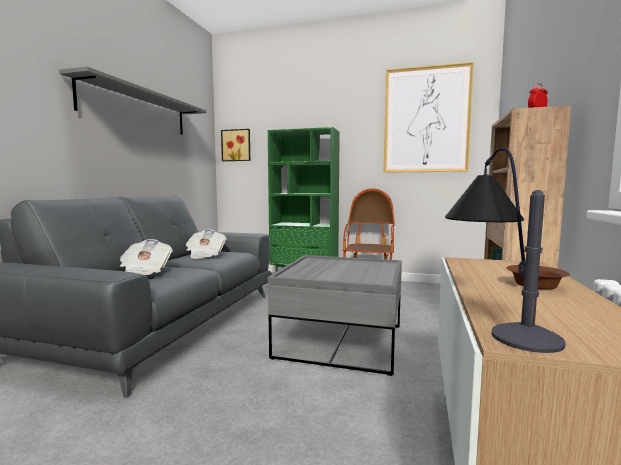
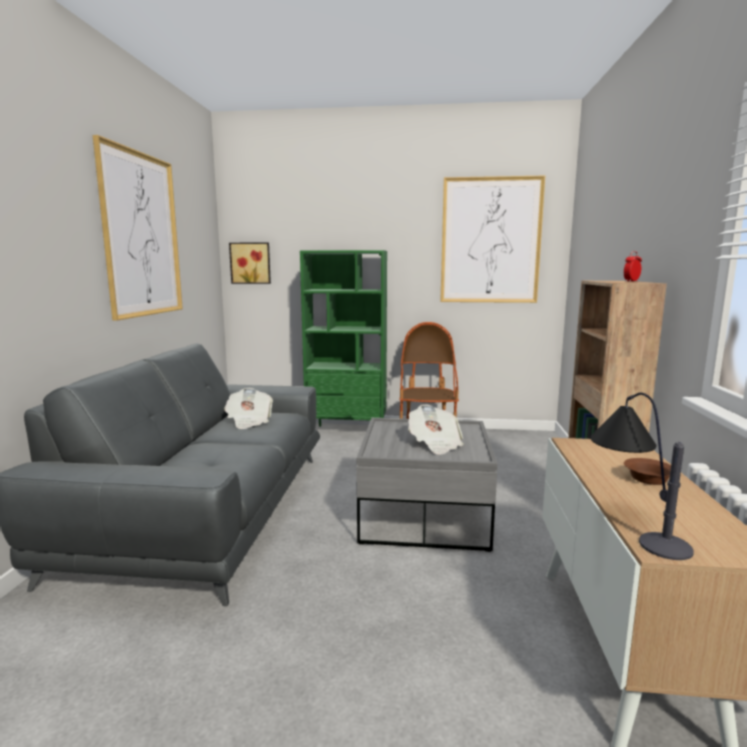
camera: 10 degrees left, 5 degrees up
(137, 110) = (142, 235): grey shelf -> picture
(145, 271) = (200, 455): newspaper -> newspaper (435, 444)

